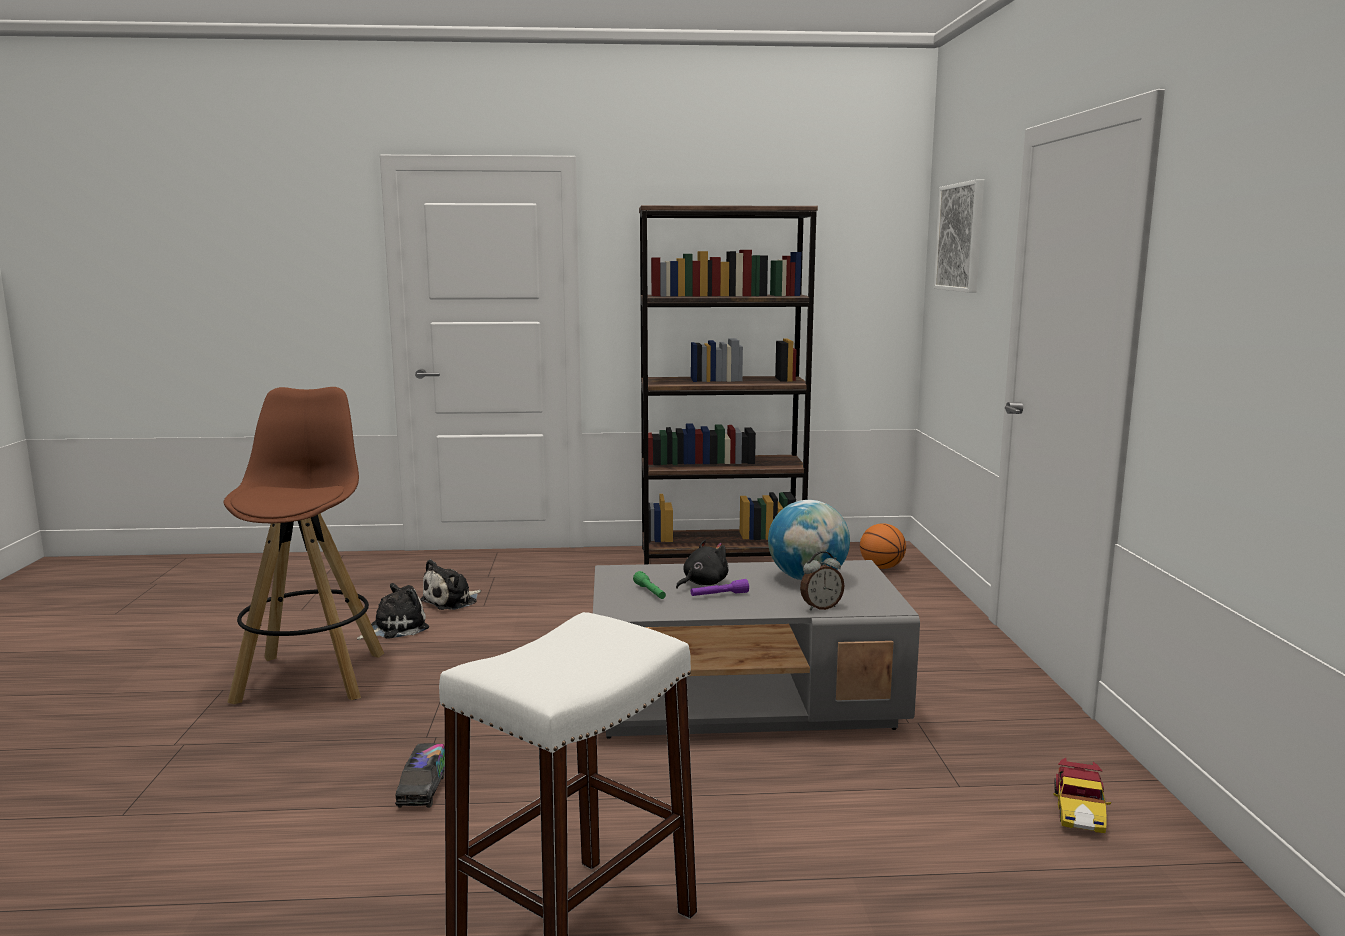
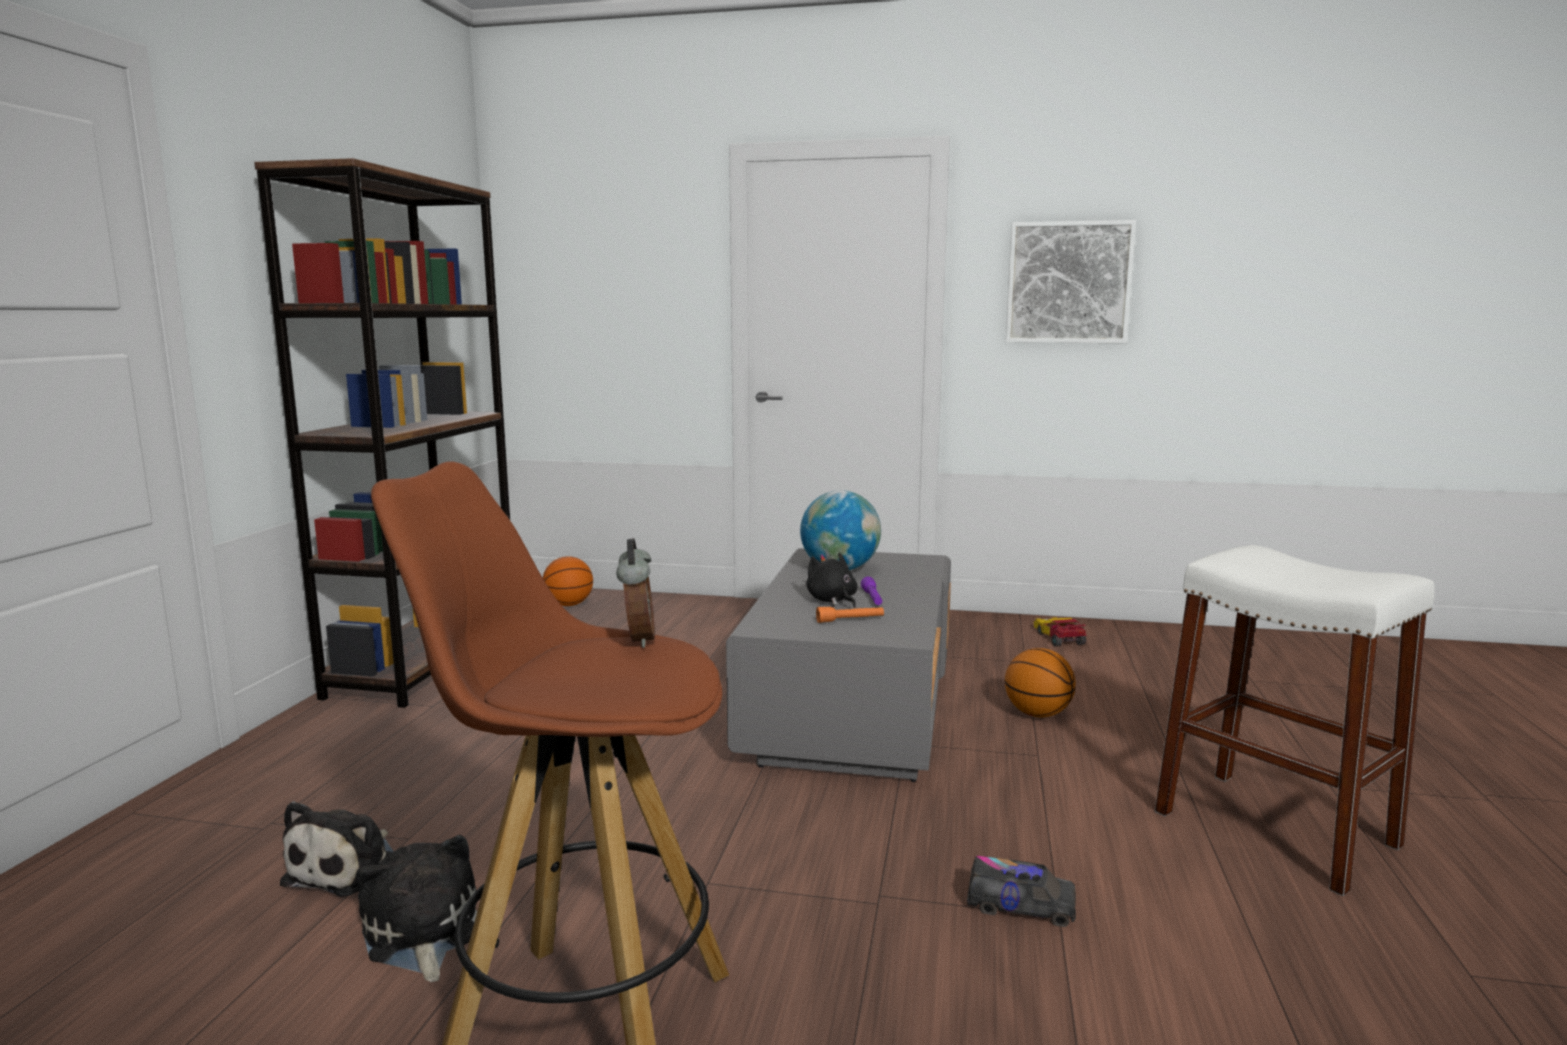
camera: 75 degrees left, 0 degrees up
(452, 601) = (347, 869): plush toy -> plush toy turned 45 degrees clockwise
(650, 592) = (850, 620): green flashlight -> orange flashlight
(796, 795) = (1037, 714): none -> basketball
(820, 607) = (920, 574): alarm clock -> alarm clock (637, 639)
(961, 237) = (591, 243): picture -> picture (1068, 283)
(1079, 811) = (1059, 639): toy car -> toy car turned 135 degrees counterclockwise

